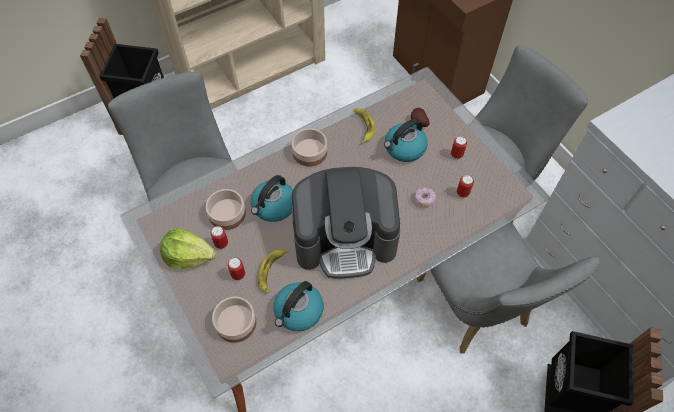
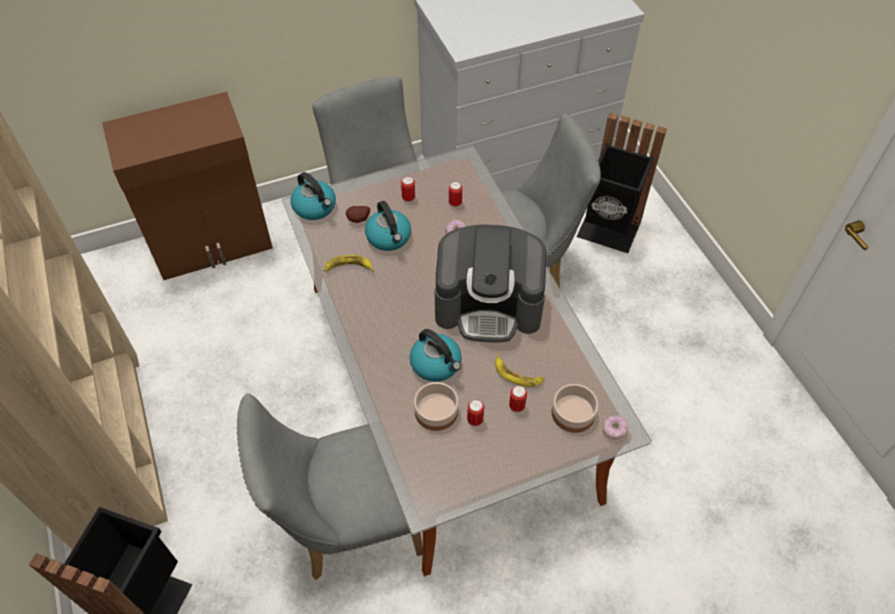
camera: 80 degrees left, 5 degrees down
(188, 255) = (485, 455): lettuce -> none
(221, 361) = (614, 430): none -> donut
(298, 312) = (566, 356): kettle -> kettle (315, 207)
(310, 152) = (371, 321): bowl -> none
(345, 238) = (489, 304): coffee machine -> coffee machine turned 90 degrees clockwise

